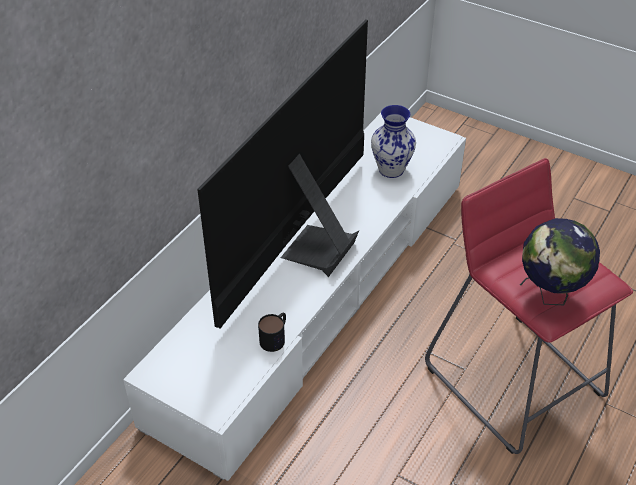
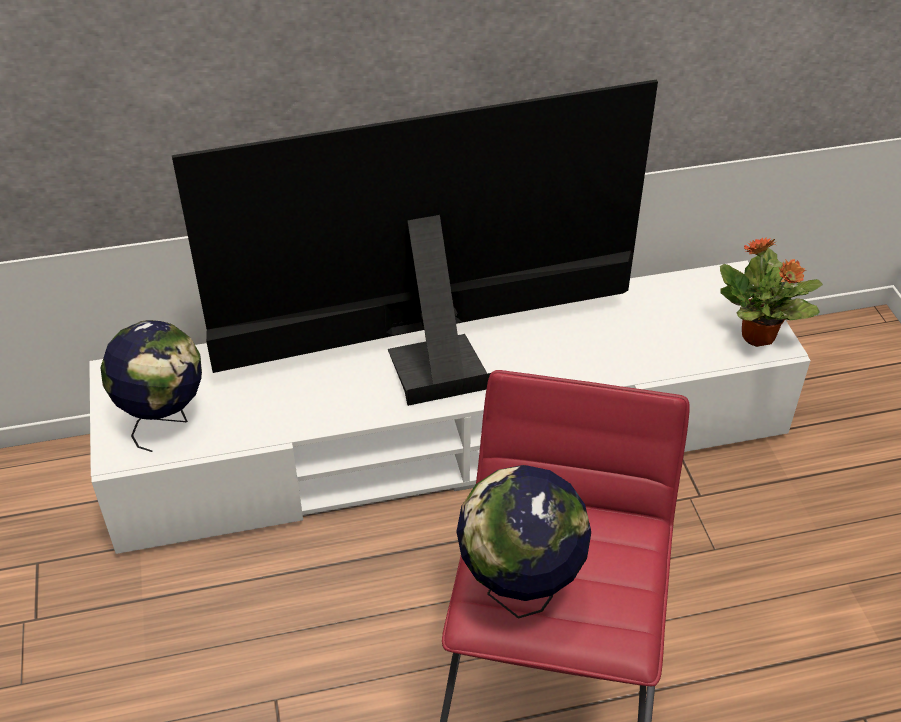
camera: 45 degrees right, 0 degrees up
(217, 375) = (165, 421): none -> globe
(275, 337) = (267, 427): mug -> none
(390, 169) = (650, 335): vase -> none
(434, 140) = (758, 337): none -> potted plant

